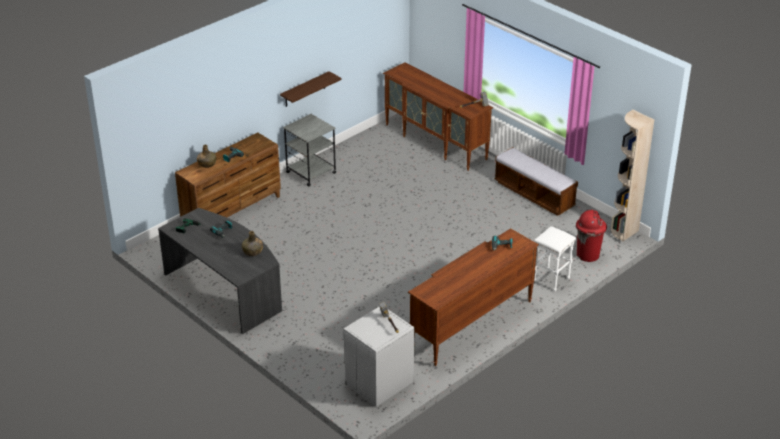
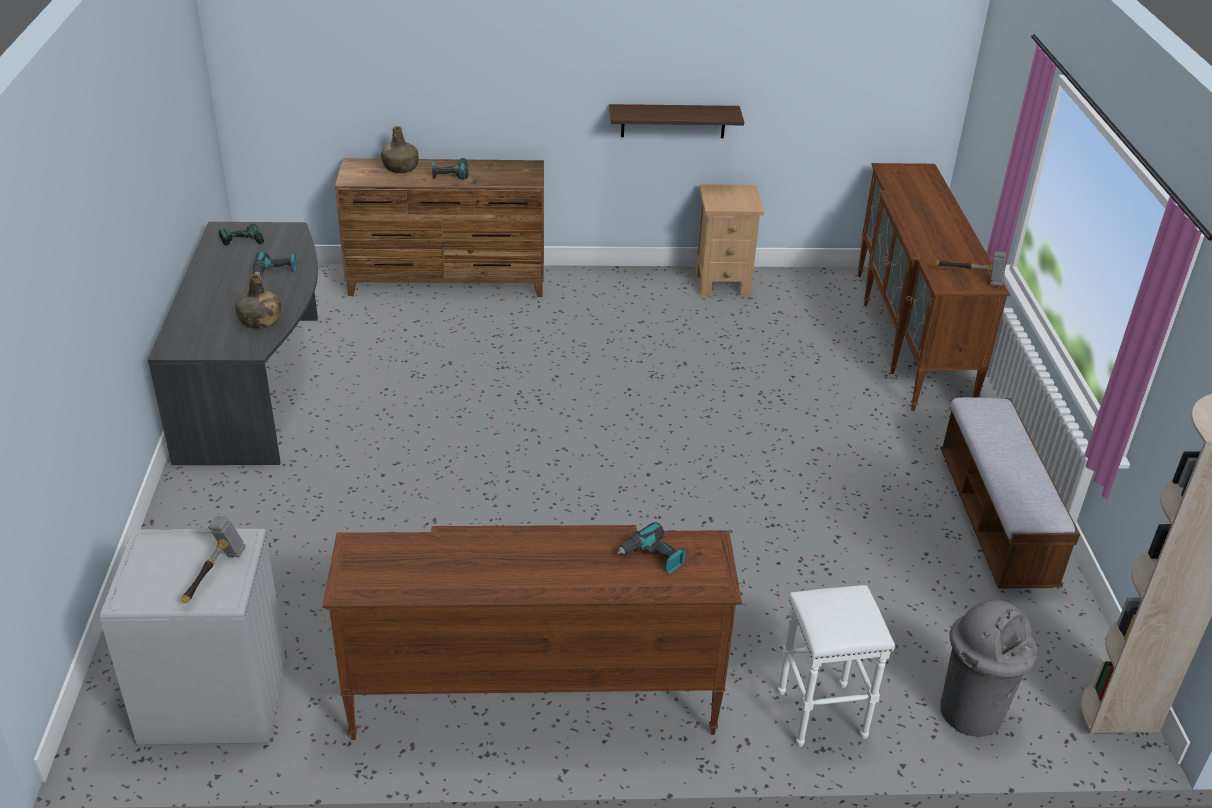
camera: 40 degrees right, 0 degrees up
(311, 172) = (640, 286): grey cart -> none
(341, 154) = (723, 284): none -> beige nightstand
(588, 255) = (972, 712): red trash can -> grey trash can

